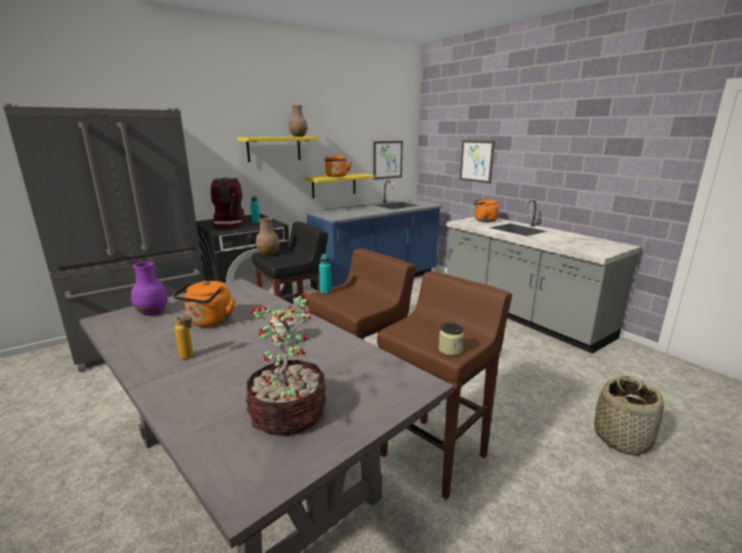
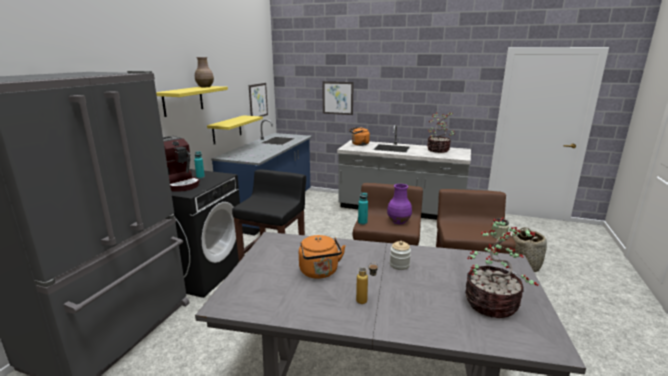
camera: 35 degrees left, 0 degrees up
(152, 312) = (254, 283): purple vase -> purple vase (399, 221)
(268, 254) = (251, 205): brown vase -> none
(336, 176) = (235, 121): orange kettle -> none
(581, 240) = (438, 150): none -> potted plant

